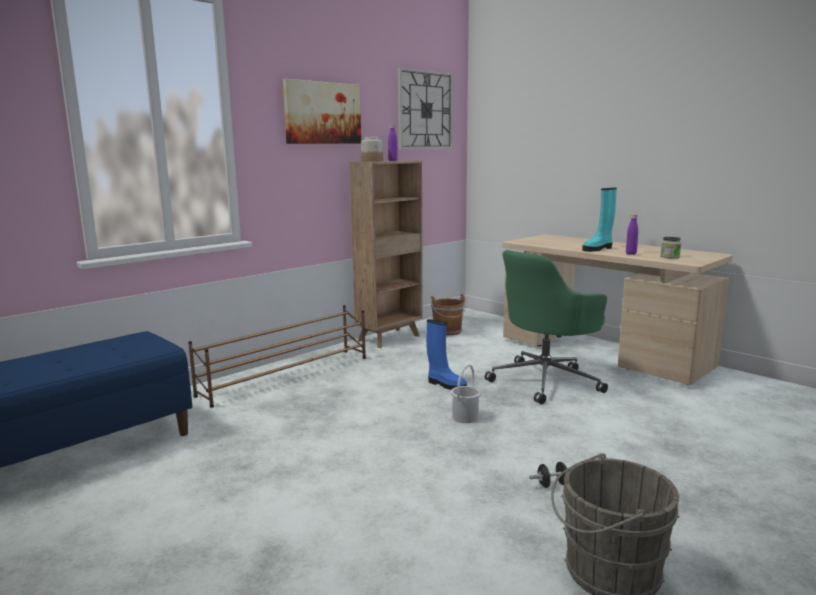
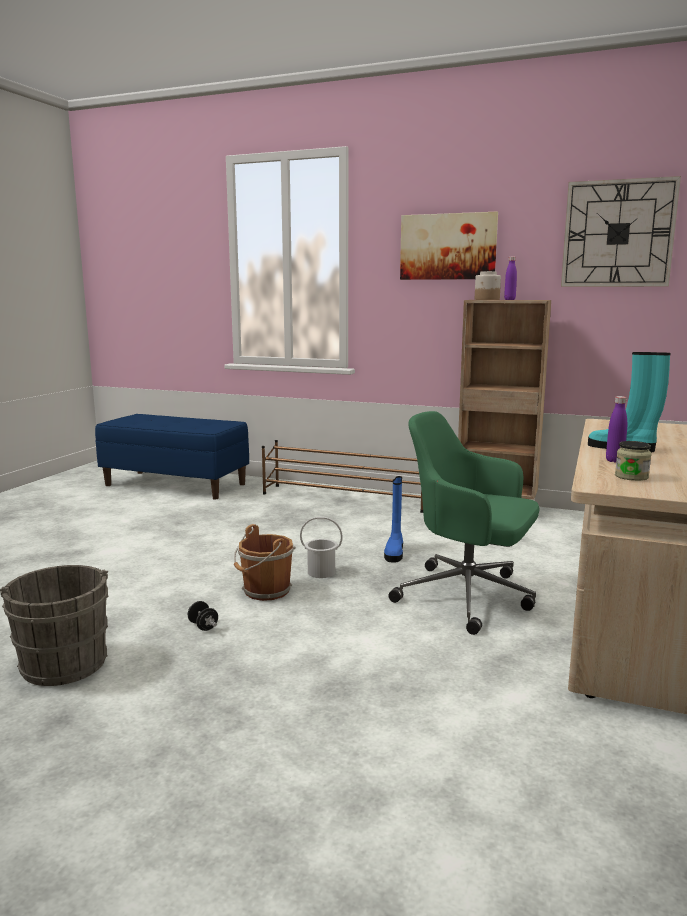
camera: 65 degrees right, 0 degrees up
(448, 332) = (563, 528): brown bucket -> brown bucket (265, 591)

